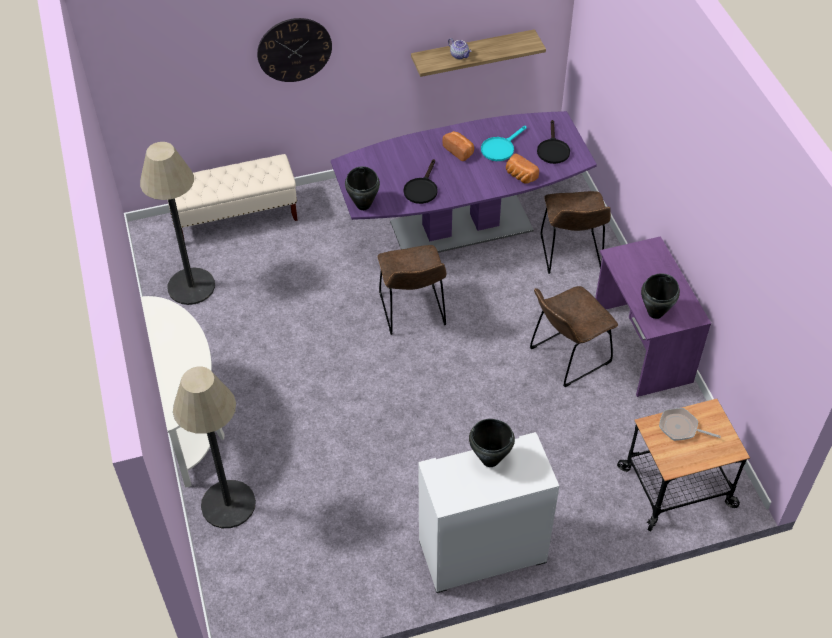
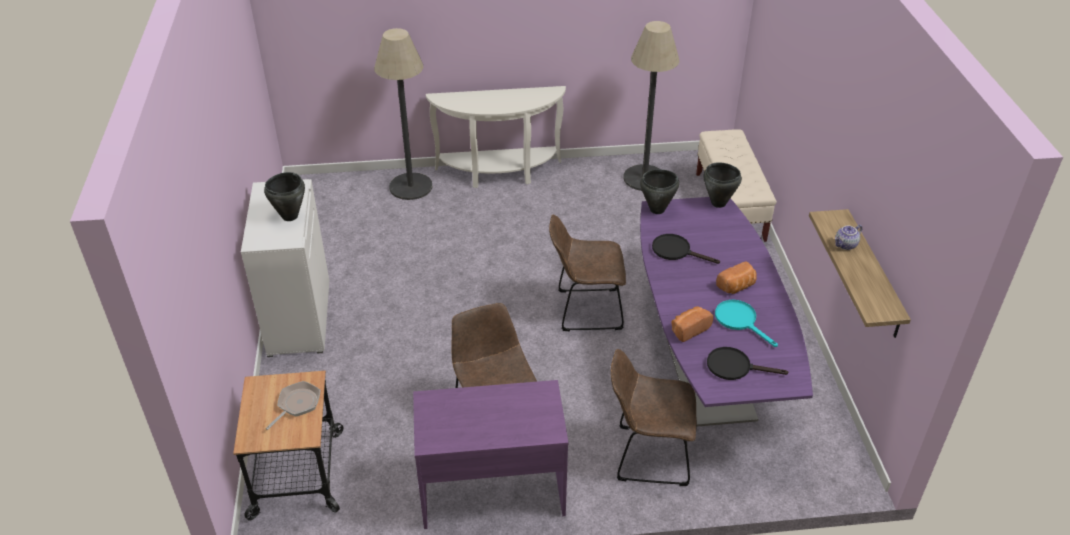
camera: 100 degrees right, 10 degrees down
(294, 50) = (810, 102): wall clock -> none
(655, 313) = (447, 407): black cooking pot -> black cooking pot (718, 203)

